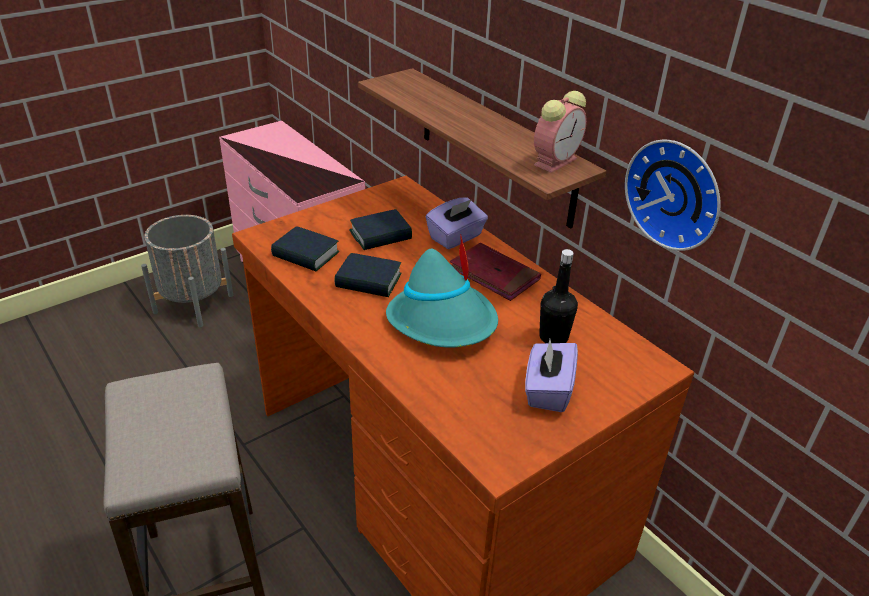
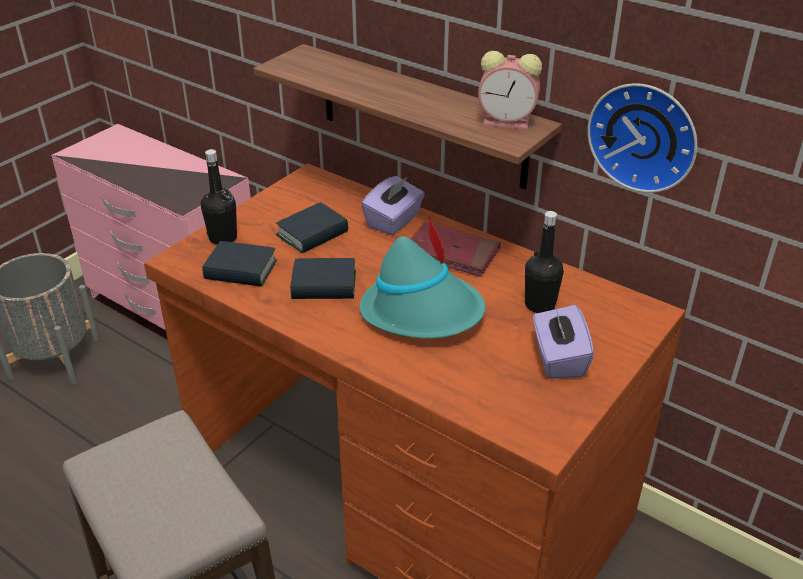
camera: 15 degrees left, 0 degrees up
(305, 225) = (223, 238): none -> black bottle
(556, 161) = (508, 122): alarm clock -> alarm clock turned 75 degrees clockwise

